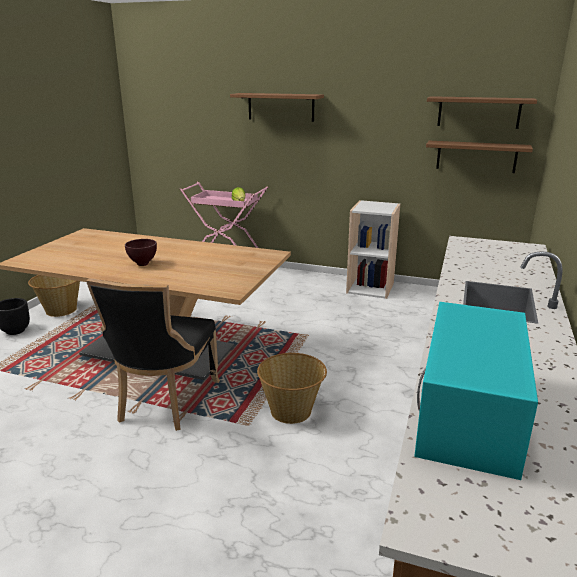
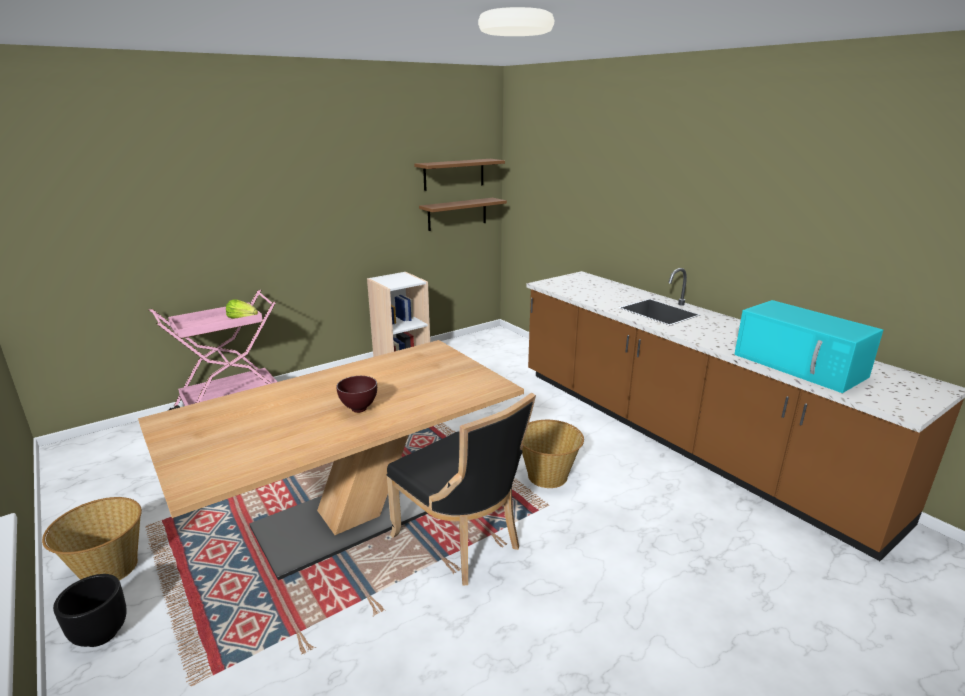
camera: 55 degrees left, 0 degrees up
(281, 107) = (258, 190): brown shelf -> none

